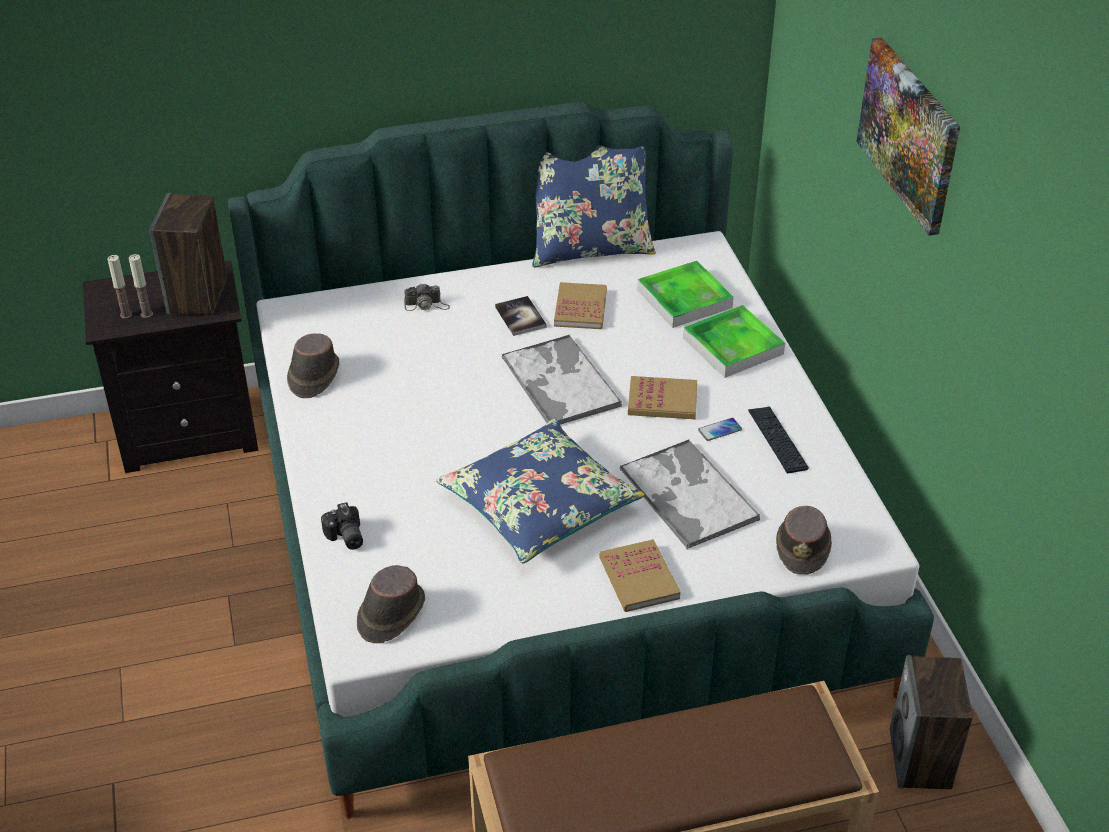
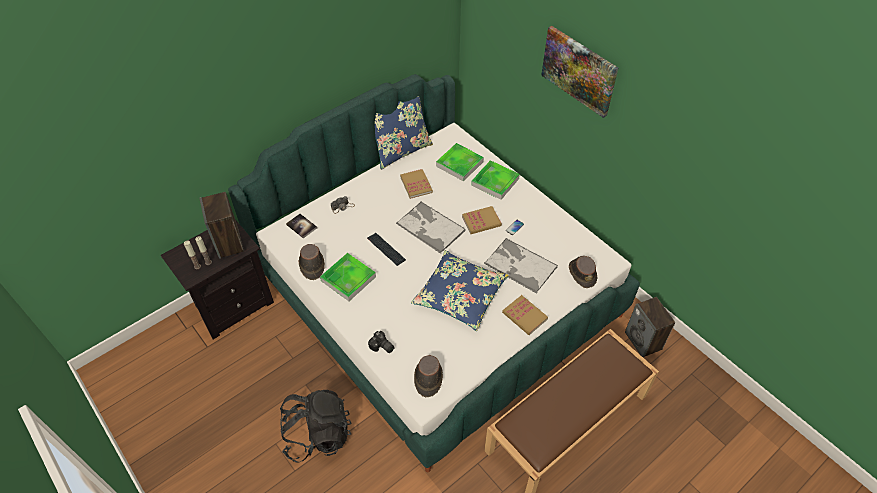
camera: 25 degrees left, 10 degrees up
(197, 681) = (317, 434): none -> black backpack
(360, 415) = (348, 279): none -> tray
(520, 317) = (391, 199): book -> book (301, 226)
(777, 440) = (541, 224): keyboard -> keyboard (386, 249)

